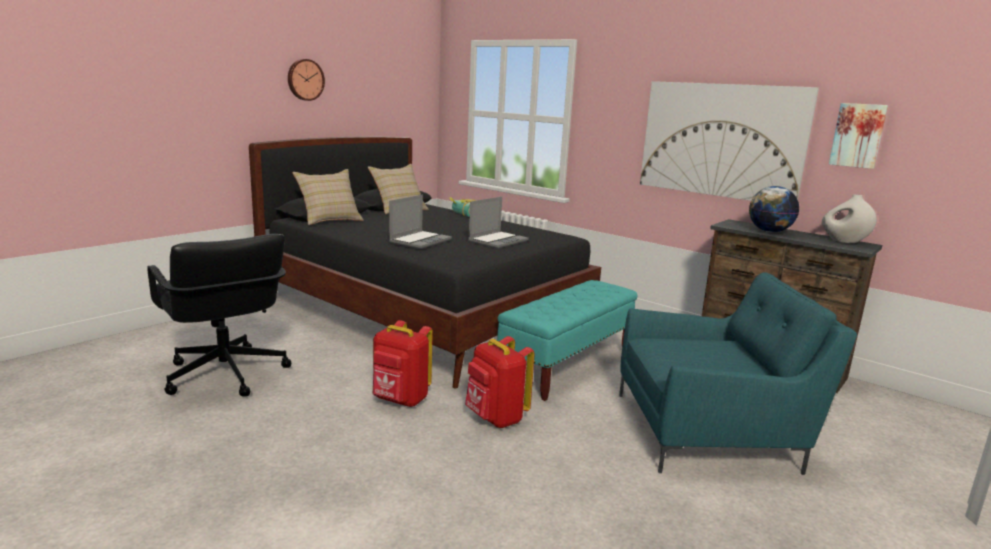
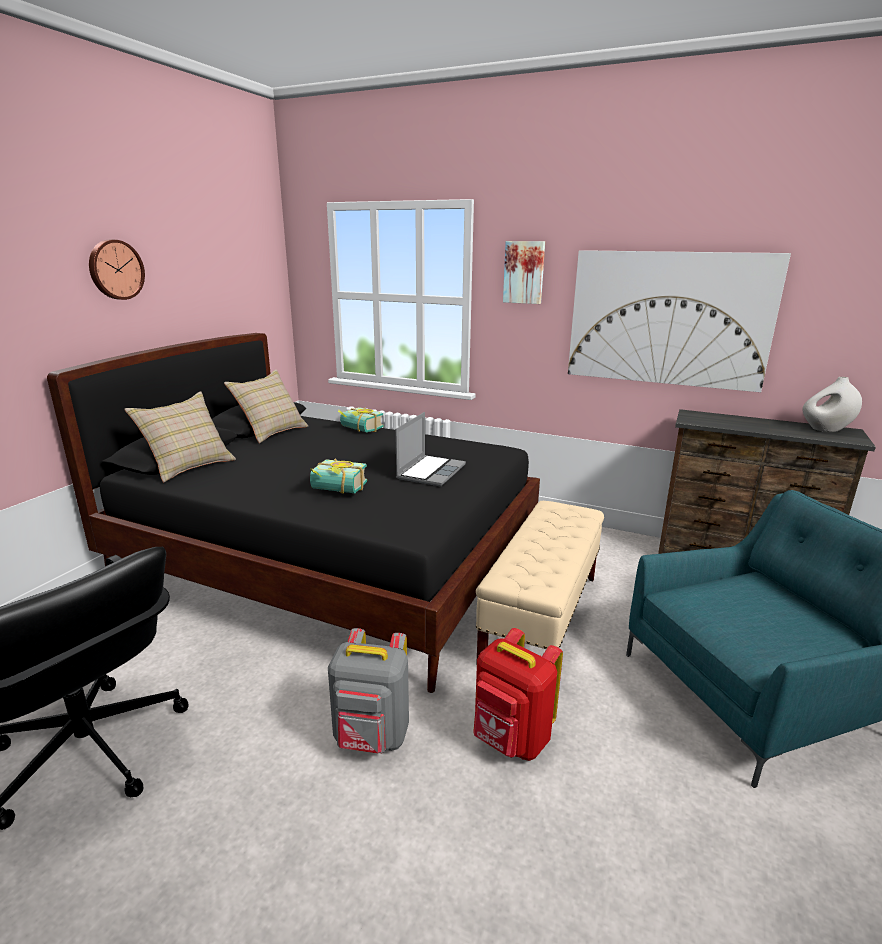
camera: 15 degrees left, 5 degrees up
(400, 400) = (372, 738): red backpack -> grey backpack
(420, 241) = (337, 490): laptop -> book
(566, 366) = (541, 618): turquoise bench -> beige bench
(769, 231) = (741, 424): globe -> none
(858, 135) = (836, 308): picture -> picture (524, 272)

